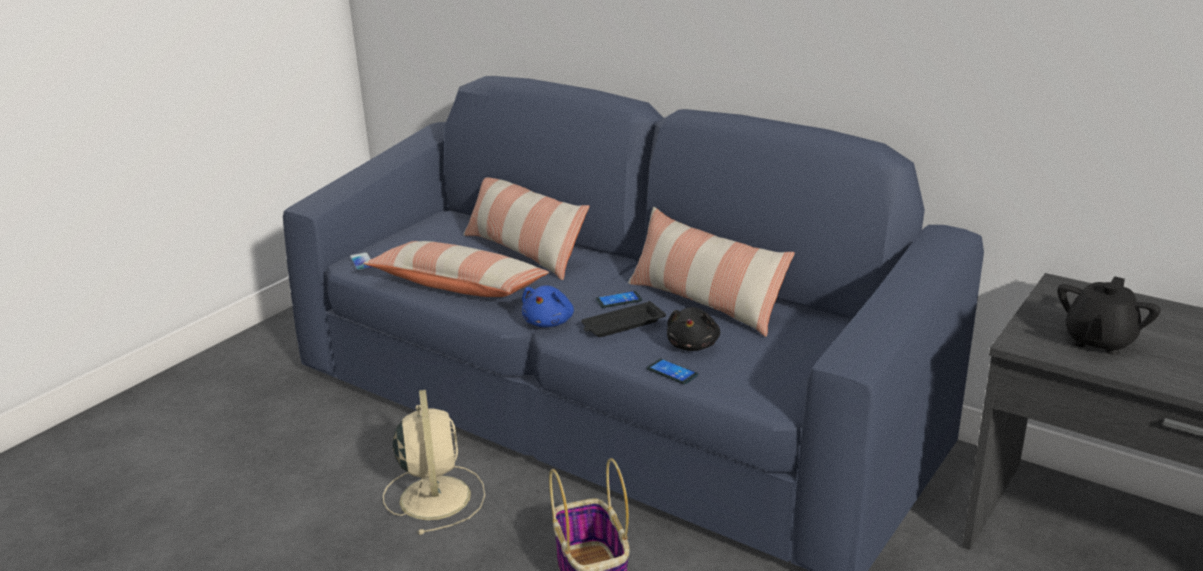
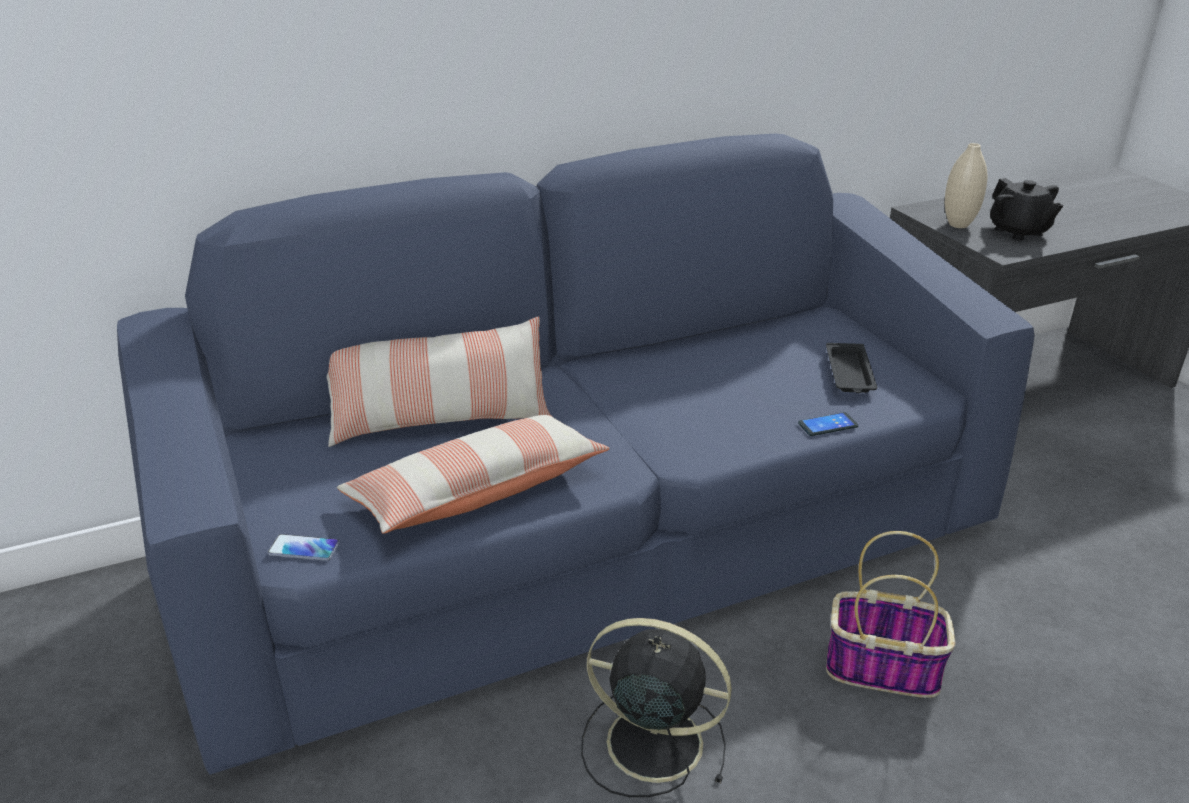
camera: 60 degrees left, 5 degrees up
(435, 496) = (650, 741): beige fan -> black fan
(549, 322) = (649, 458): blue plush toy -> none
(618, 300) = (645, 402): phone -> none
(622, 325) = (703, 418): black tray -> black tray (849, 374)
(693, 345) = (775, 398): black plush toy -> none
(705, 303) = (694, 363): pillow -> none
(1057, 309) = (958, 225): none -> beige vase

